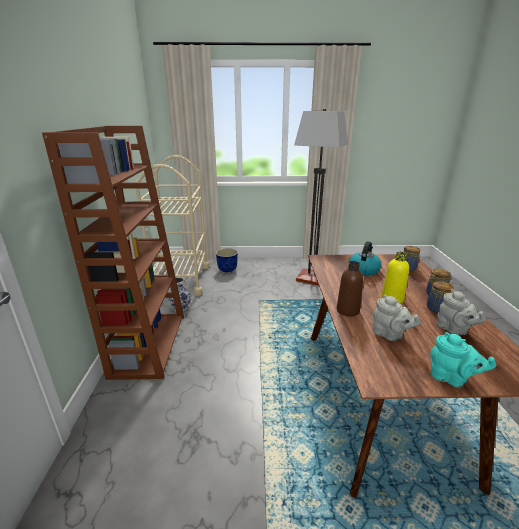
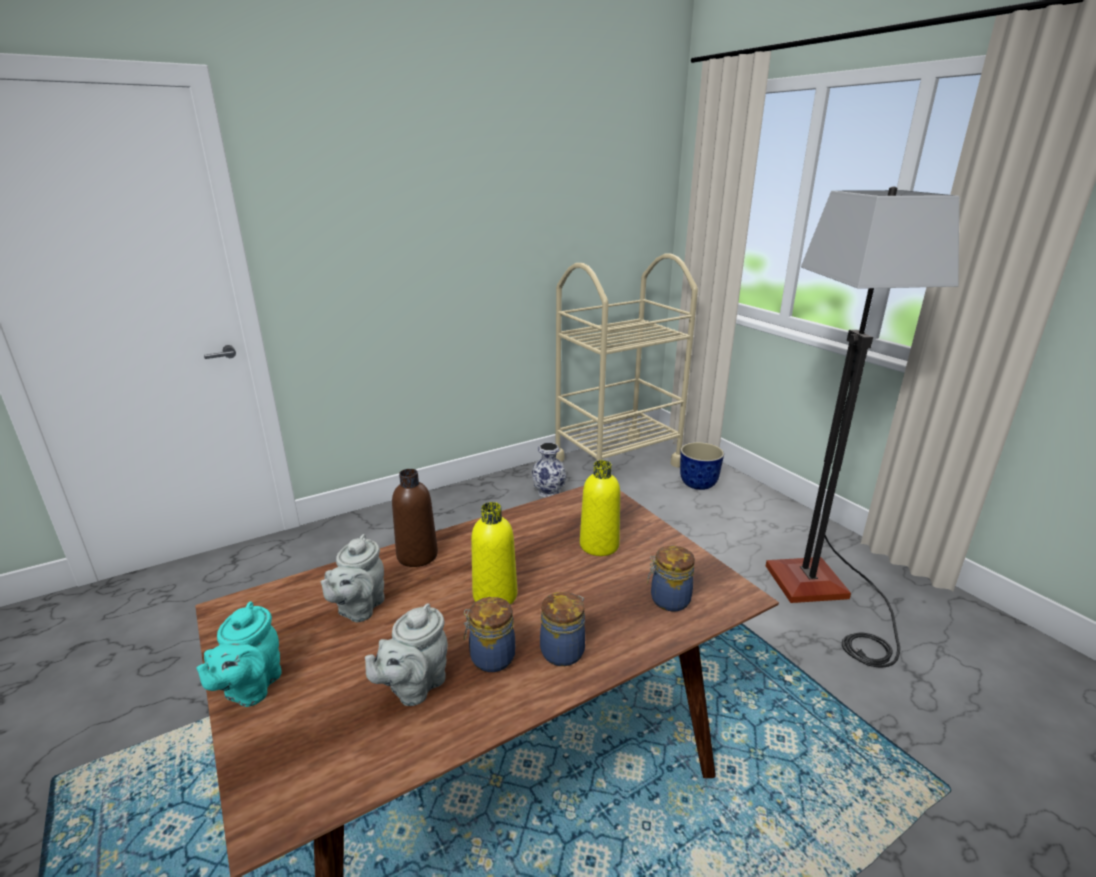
camera: 60 degrees right, 0 degrees up
(149, 343) = (456, 504): brown bookcase -> none
(363, 269) = (599, 545): kettle -> yellow bottle

